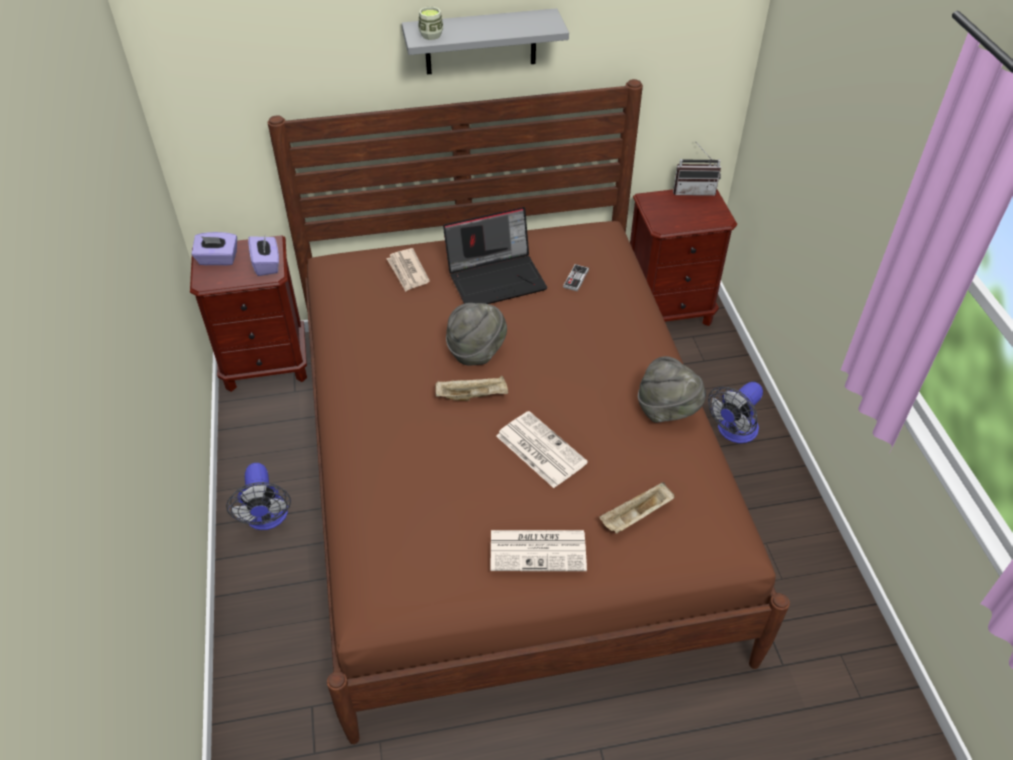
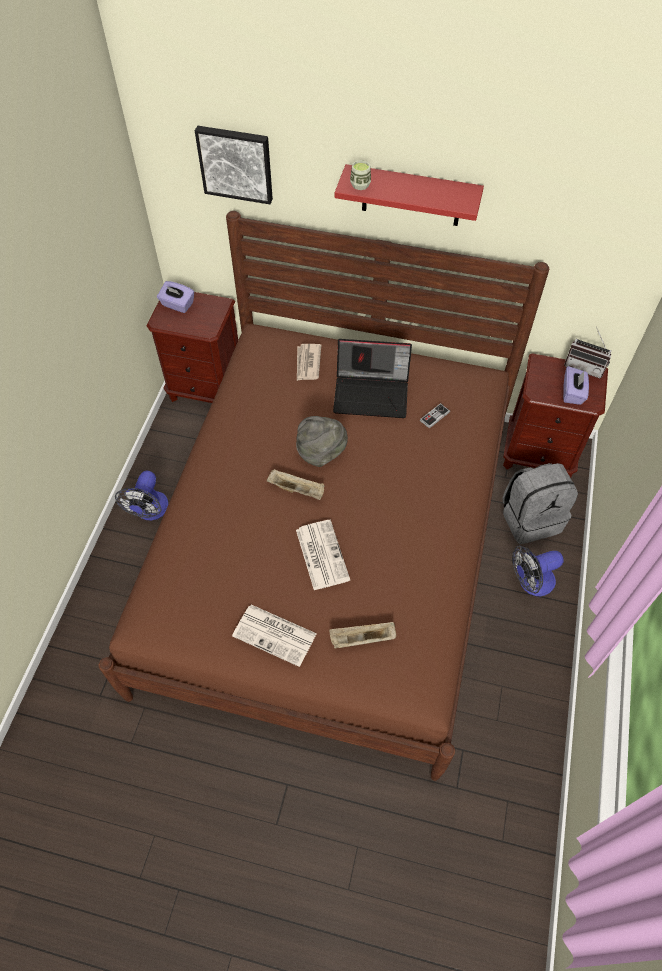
camera: 25 degrees right, 10 degrees up
(267, 264) = (209, 321): purple tissue box -> purple tissue box (572, 393)
(269, 55) = (236, 163): none -> picture
(480, 42) = (411, 196): grey shelf -> red shelf
(667, 410) = (439, 561): grey hat -> none
(696, 372) = (530, 518): none -> grey backpack

